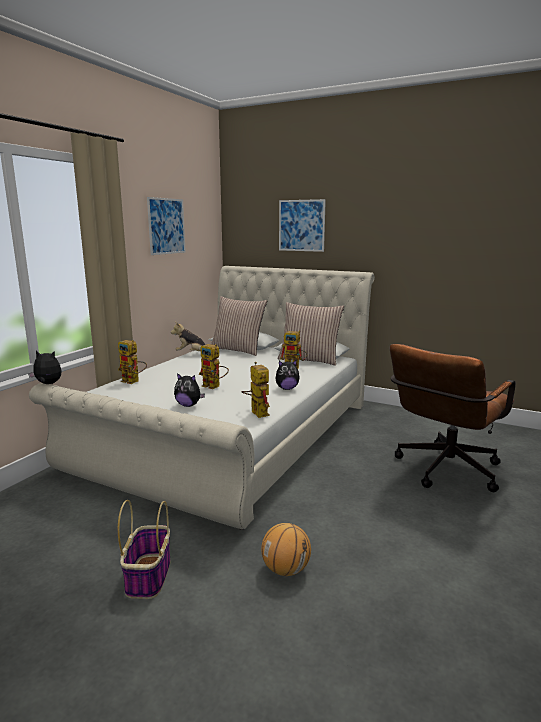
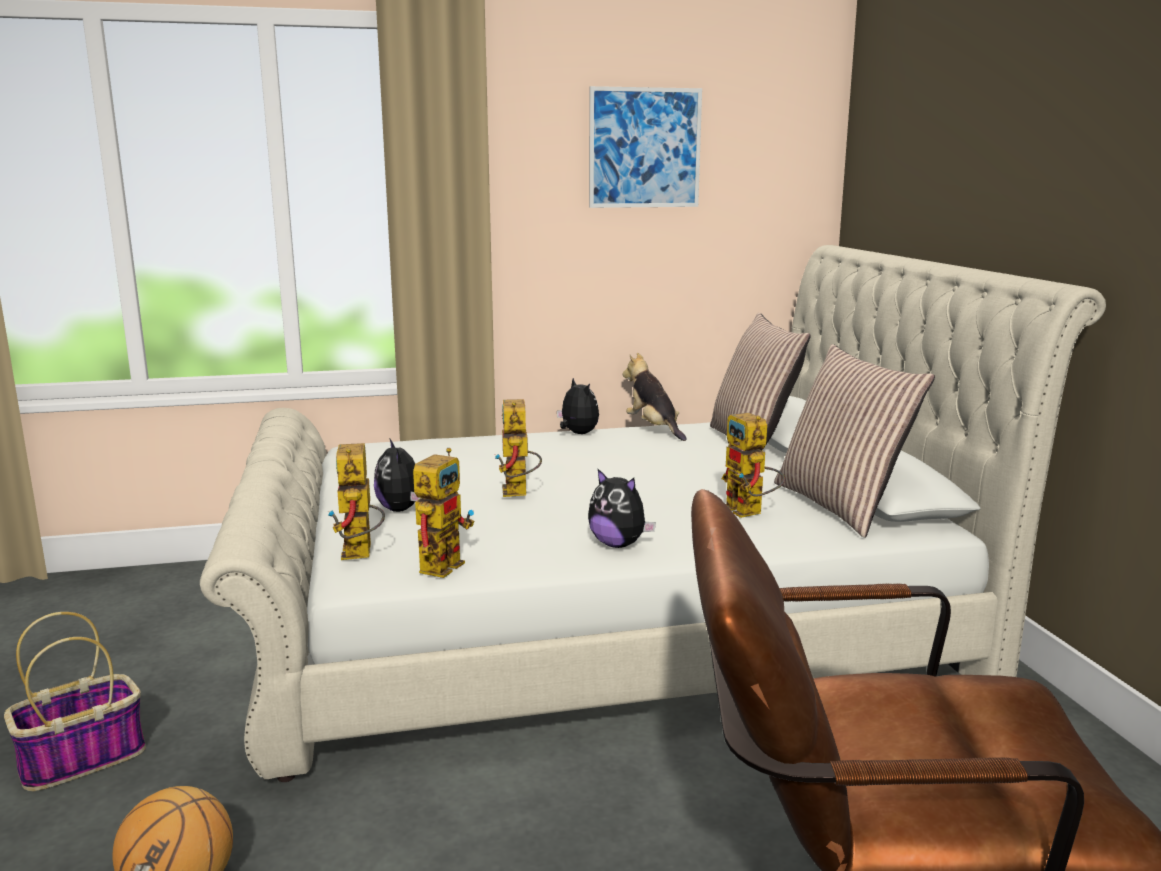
camera: 50 degrees right, 0 degrees up
(48, 384) = (285, 411): plush toy -> plush toy (577, 433)
(134, 381) = (442, 446): toy robot -> toy robot (360, 555)
(301, 225) = (971, 143): picture -> none

